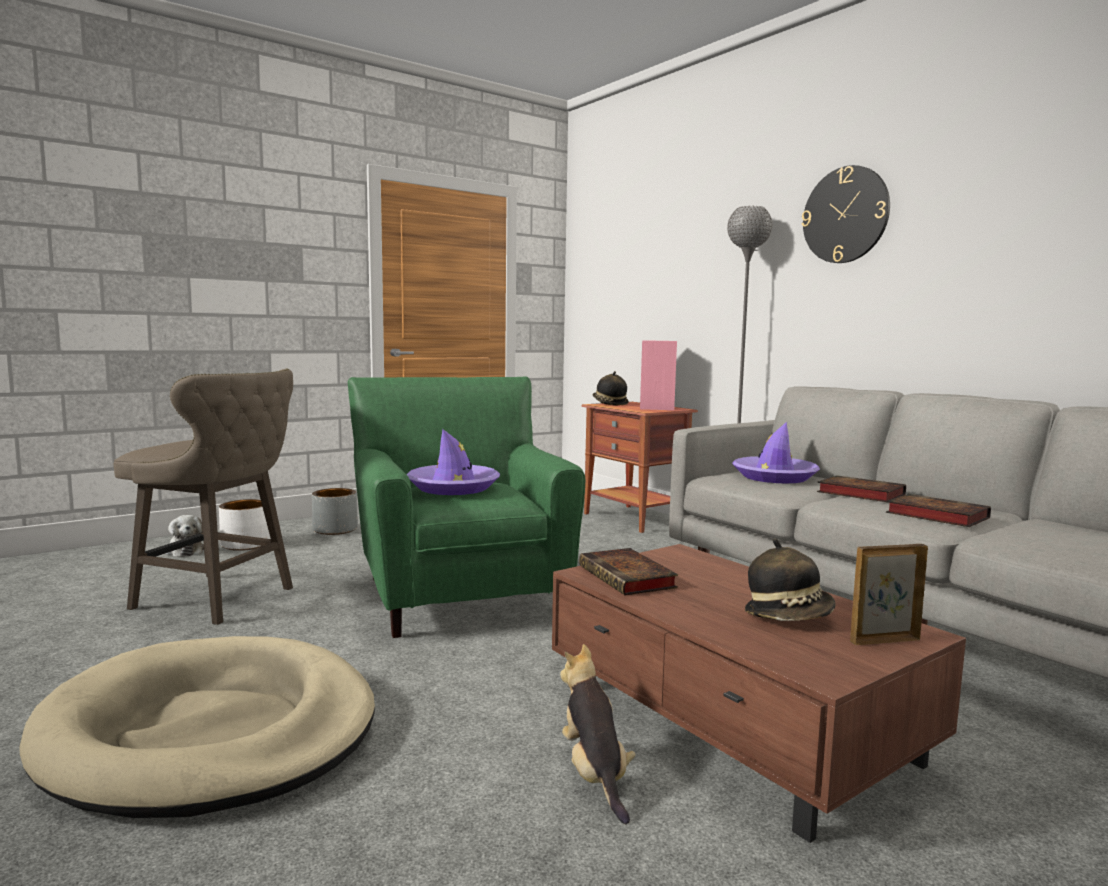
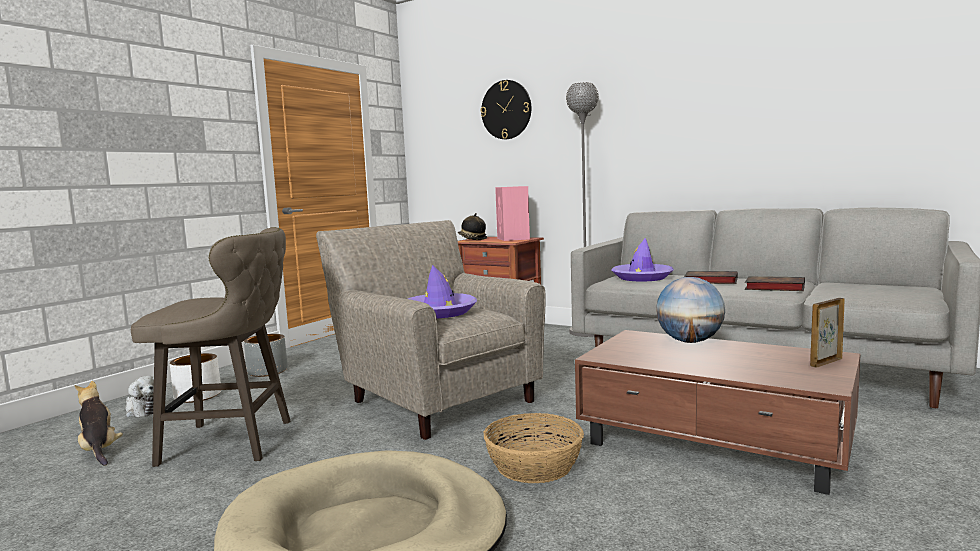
camera: 20 degrees left, 0 degrees up
(461, 595) = (439, 401): green armchair -> beige armchair
(471, 698) = (535, 466): none -> basket
(594, 774) = (672, 491): plush toy -> plush toy (99, 450)
(629, 578) = (631, 355): book -> none
(737, 574) = (690, 341): none -> globe
(788, 616) = (757, 359): hat -> none
(845, 215) = (653, 89): wall clock -> wall clock (506, 110)

